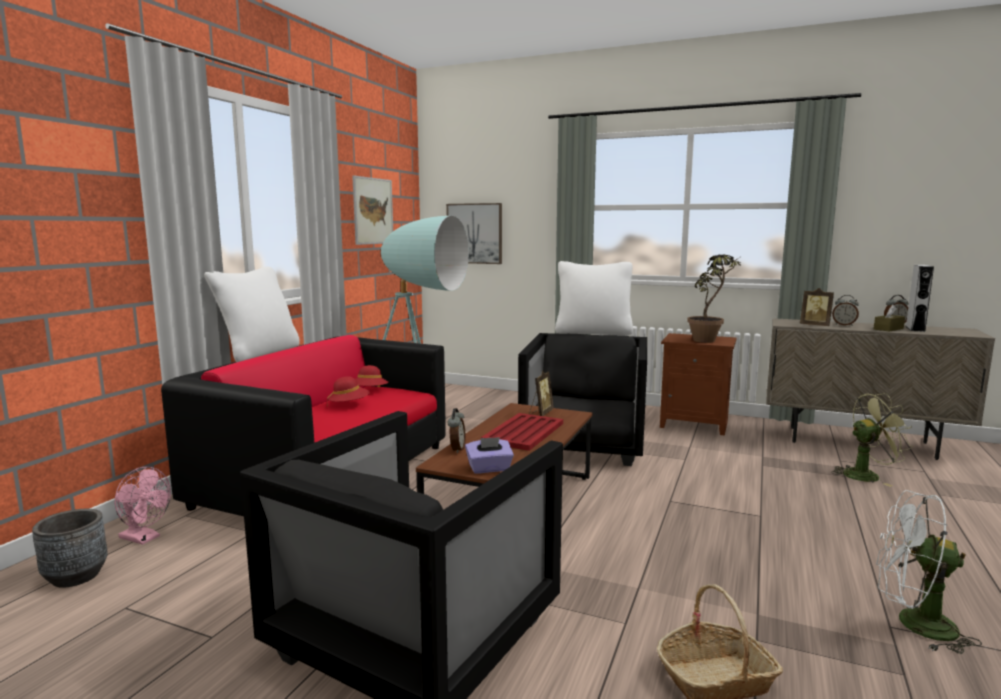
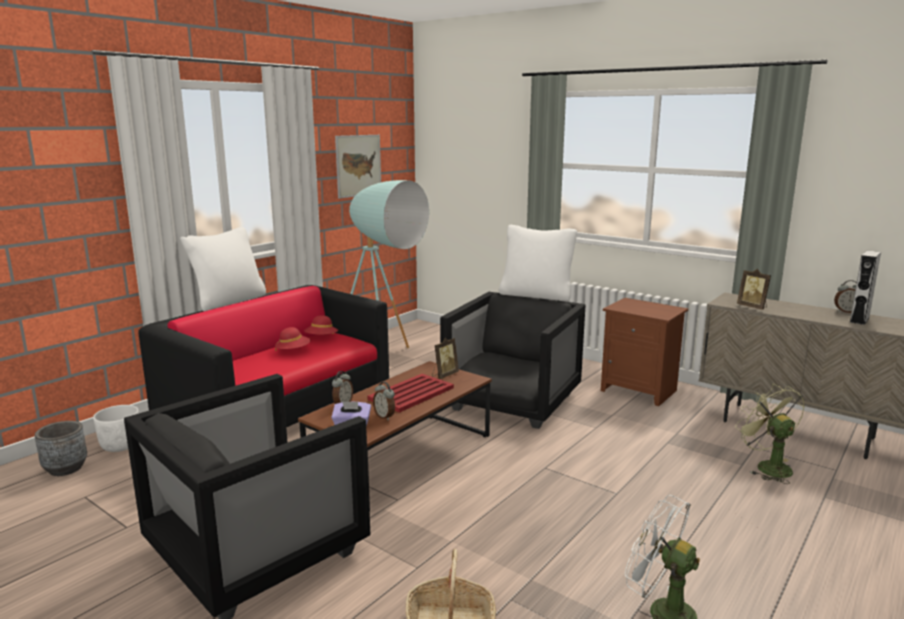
camera: 15 degrees right, 5 degrees up
(144, 538) = (121, 445): pink fan -> white planter
(474, 233) = (460, 184): picture -> none
(709, 340) = (654, 310): potted plant -> none
(844, 325) = (787, 308): alarm clock -> alarm clock (385, 417)
(867, 475) = (767, 466): green fan -> green fan turned 120 degrees counterclockwise
(888, 329) = (827, 317): brown tissue box -> none

